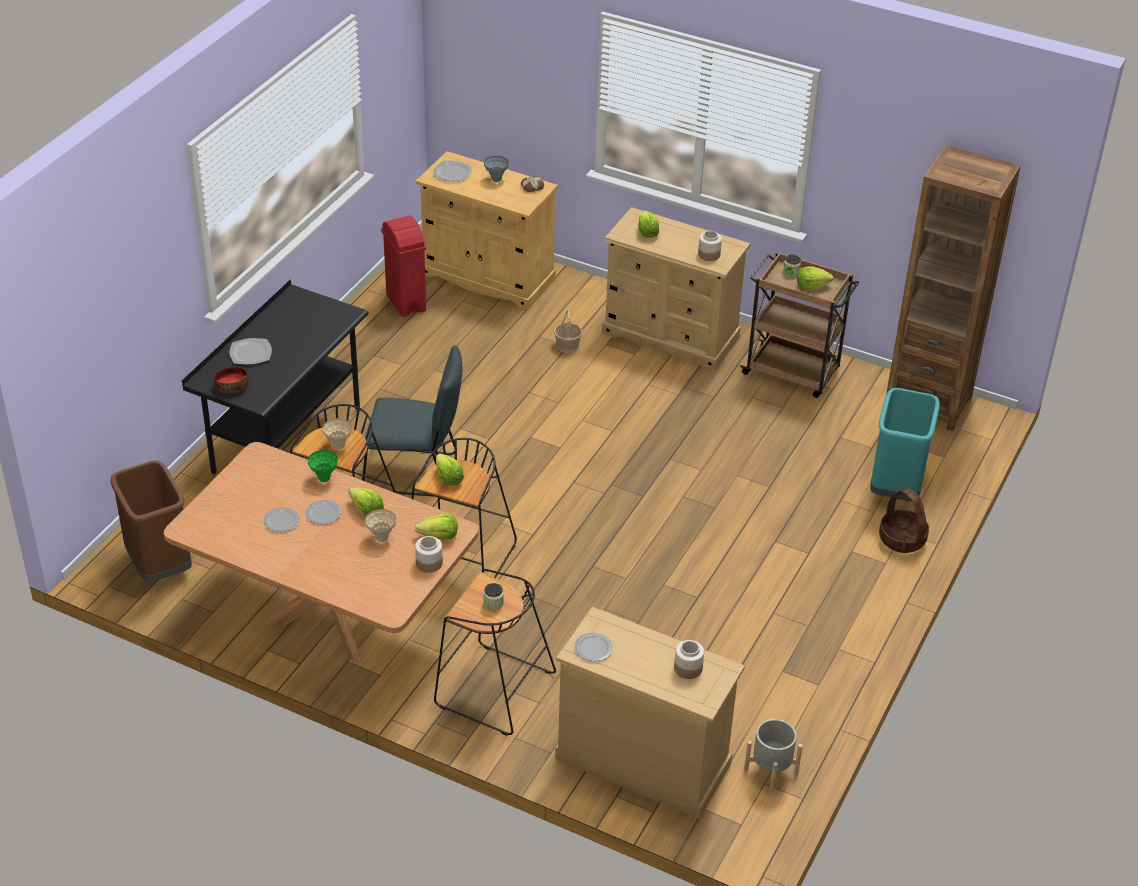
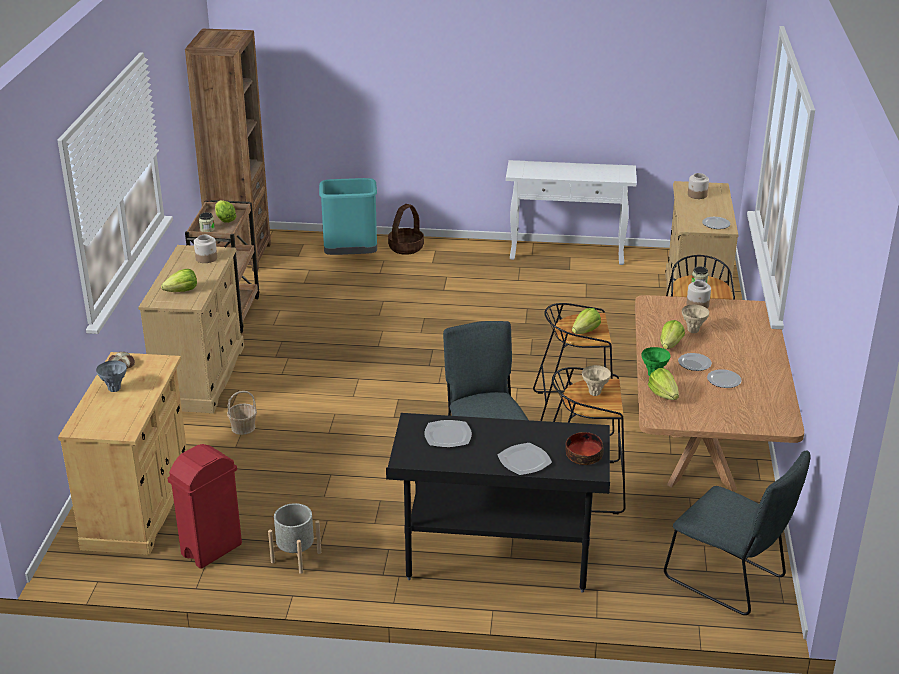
camera: 110 degrees left, 10 degrees down
(159, 565) = (729, 580): brown trash can -> grey chair
(439, 536) = (665, 308): lettuce -> lettuce (663, 395)
(452, 173) = (109, 420): plate -> plate (447, 435)
(771, 771) = (656, 261): grey planter -> grey planter (296, 557)
(828, 686) = (568, 254): none -> white console table

